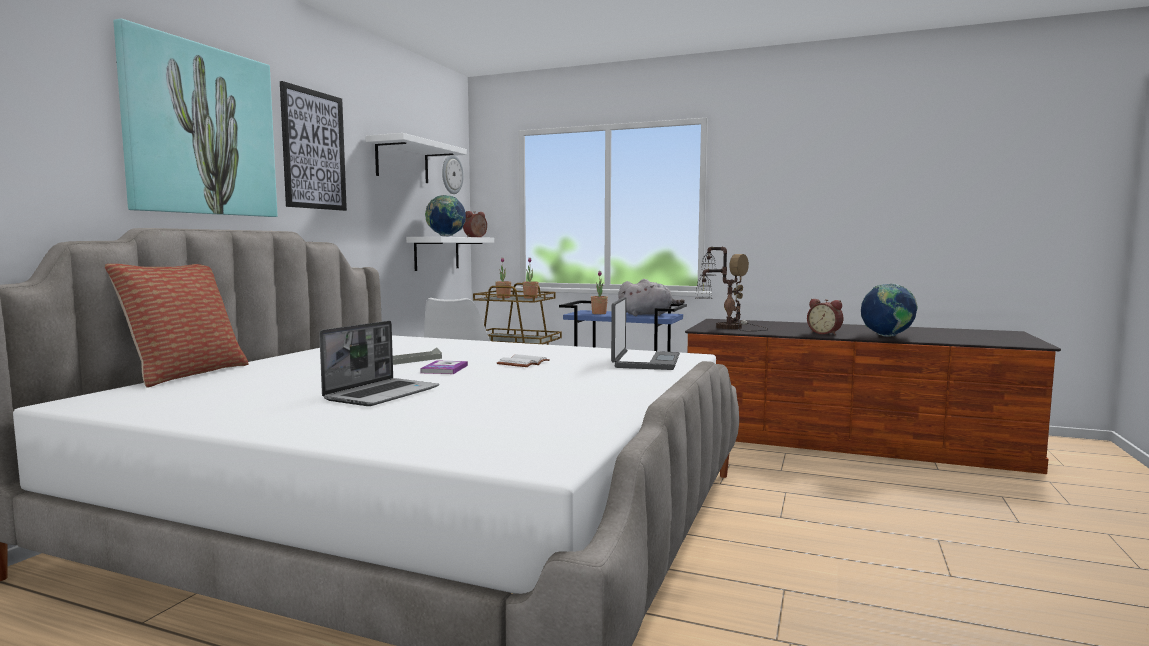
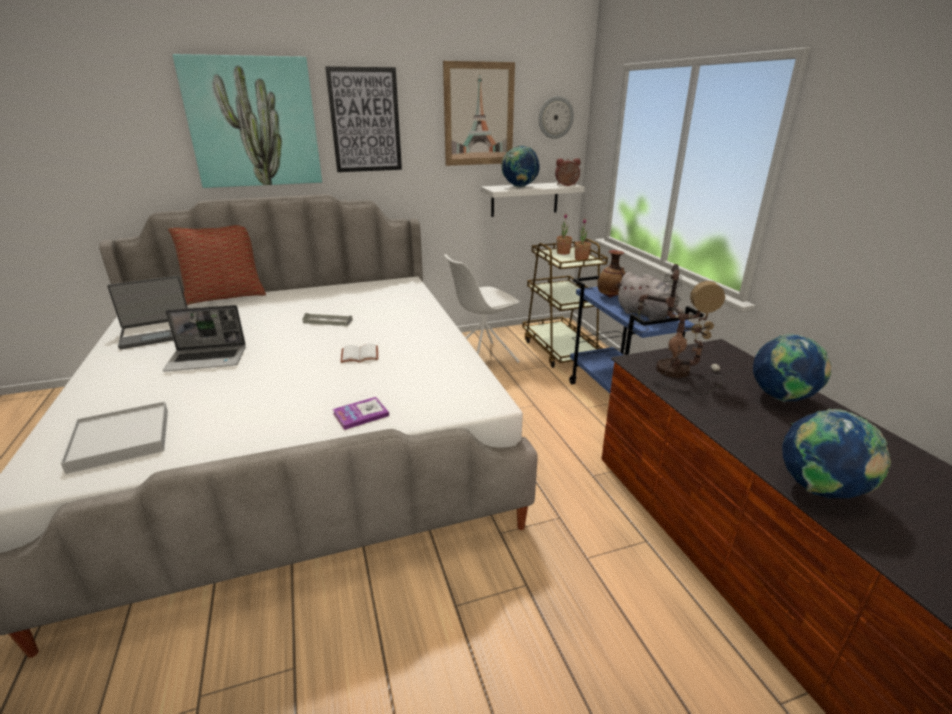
camera: 50 degrees right, 20 degrees up
(402, 161) = (479, 115): white shelf -> picture
(444, 369) = (307, 342): book -> book (361, 414)
(516, 430) = (121, 440): none -> white tray
(599, 313) = (610, 297): potted plant -> vase
(644, 362) = (427, 394): laptop -> laptop (157, 334)
(795, 325) = (781, 398): none -> globe
(825, 333) = (750, 436): alarm clock -> none

